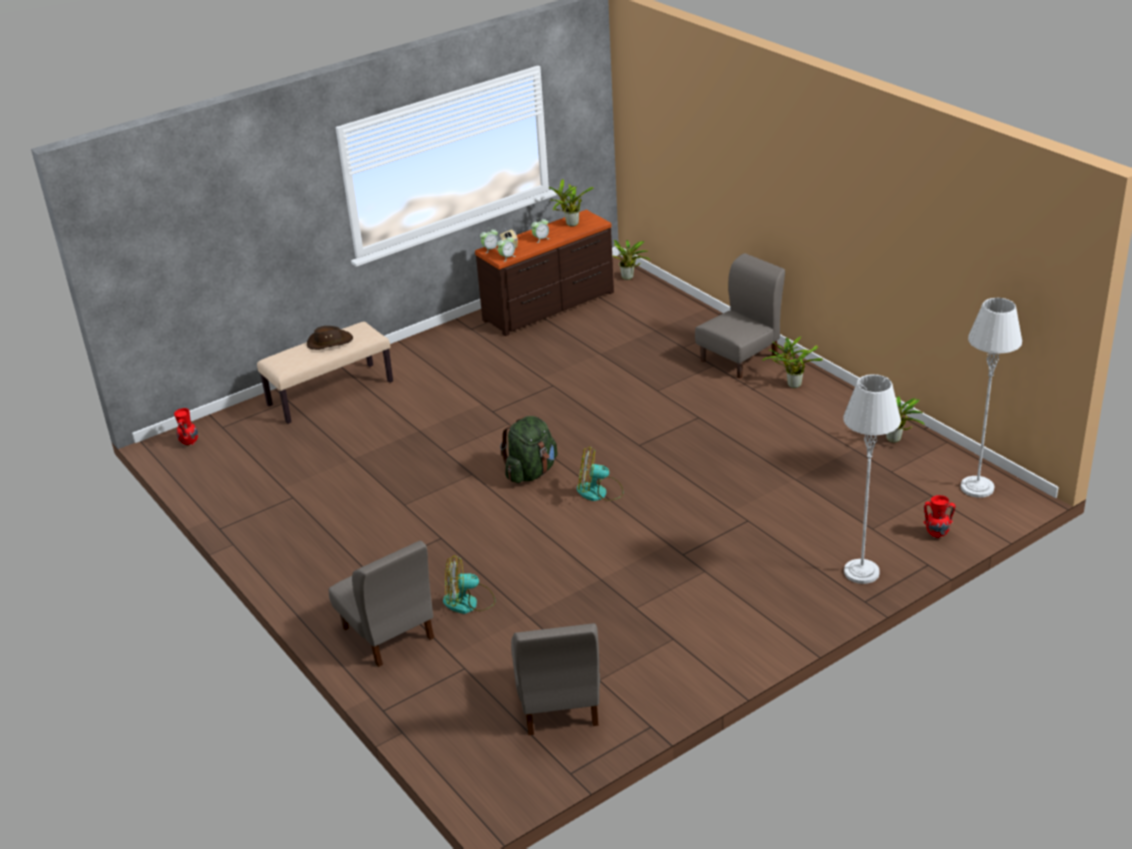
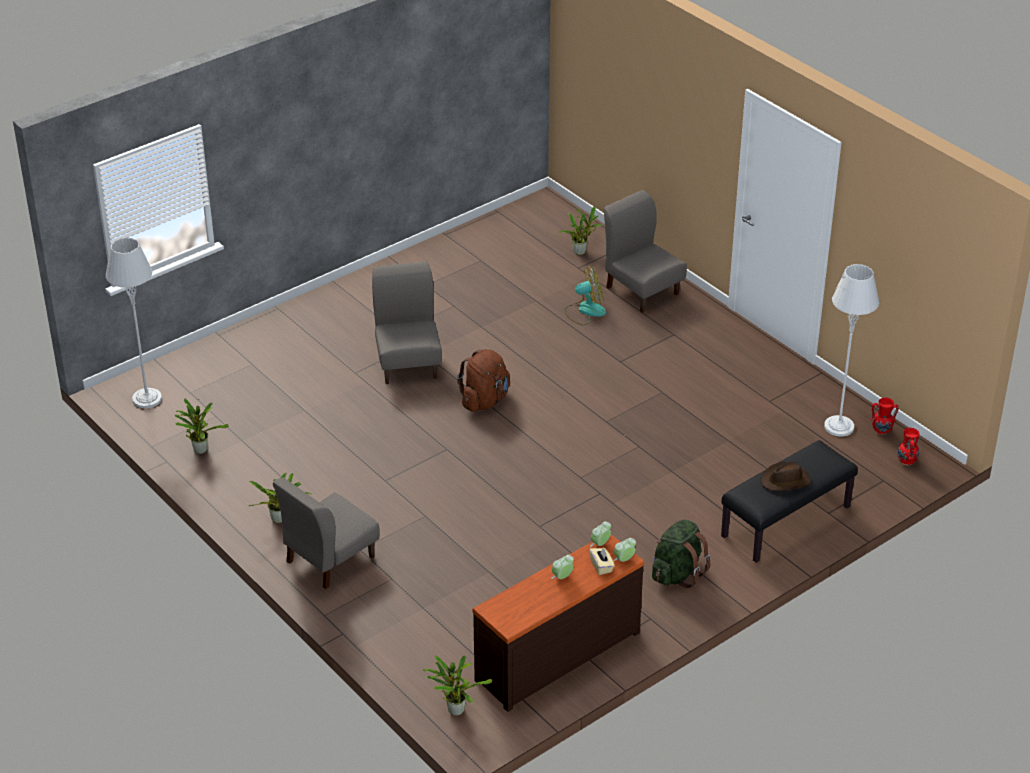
camera: 175 degrees right, 5 degrees up
(330, 393) = (786, 522): beige bench -> black bench
(531, 472) = (550, 422): green backpack -> green backpack (677, 574)
(558, 703) = (508, 247): grey chair -> grey chair (408, 363)
(570, 225) = (526, 605): potted plant -> potted plant (581, 251)
(599, 492) = (485, 401): fan -> brown backpack
(861, 572) = (273, 329): grey floor lamp -> grey floor lamp (839, 427)
(936, 534) = (201, 358): red vase -> red vase (881, 431)

